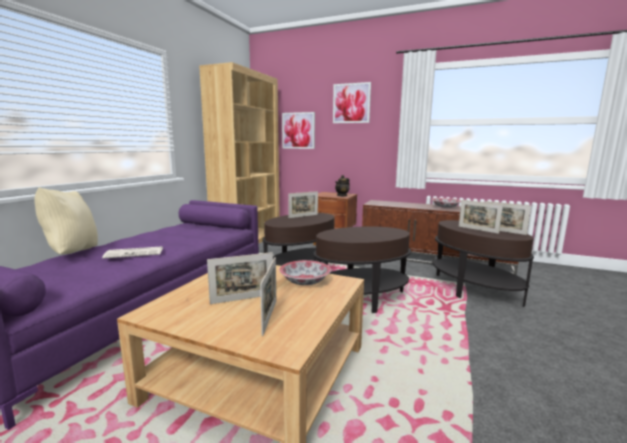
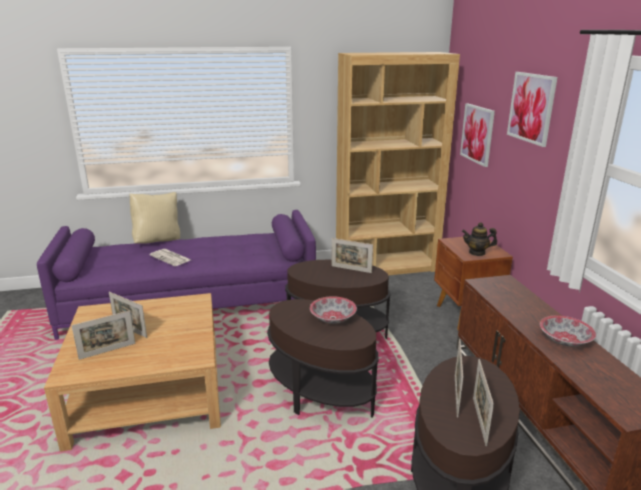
camera: 55 degrees right, 10 degrees up
(304, 282) = (182, 340): bowl -> bowl (332, 318)

